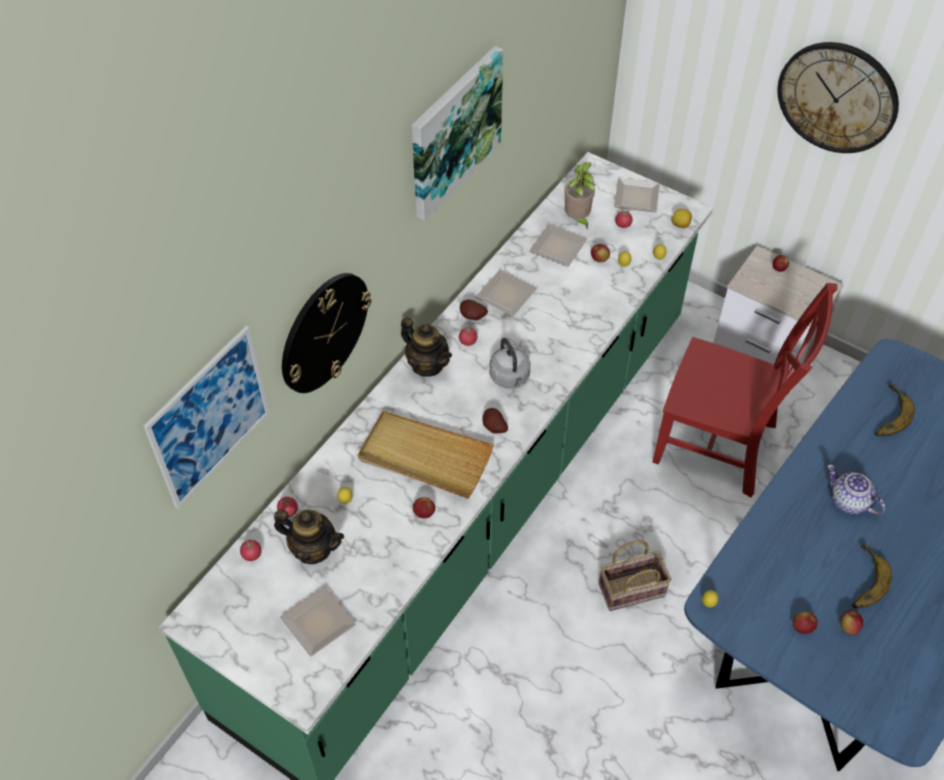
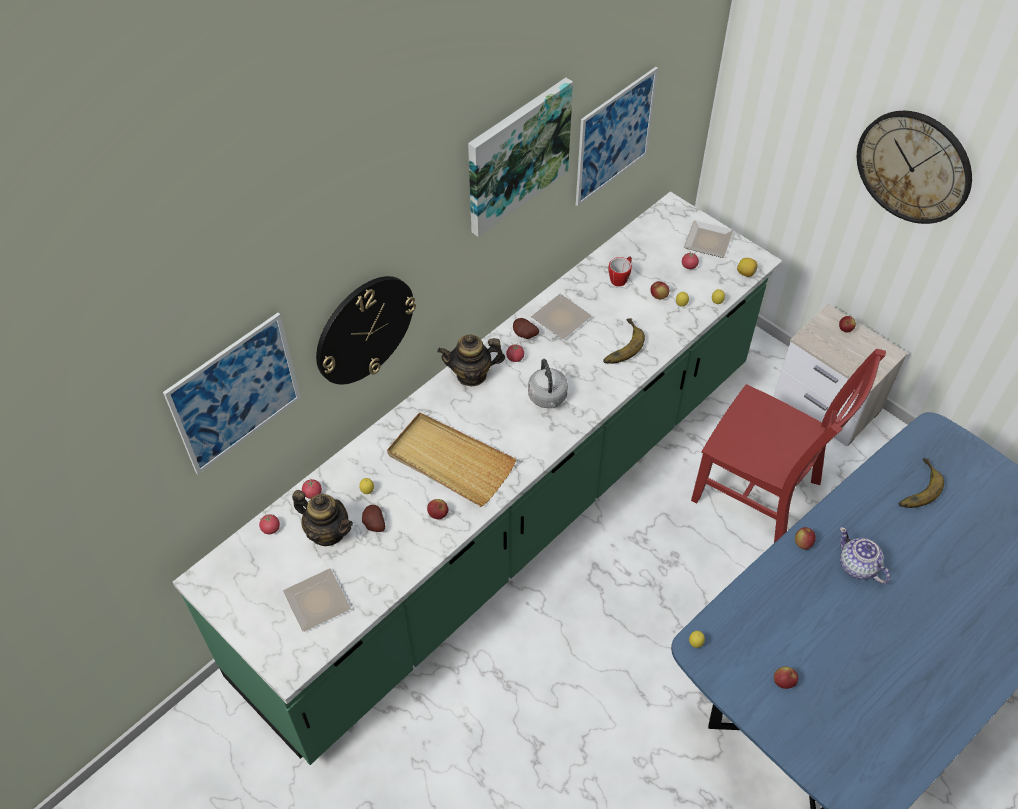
camera: 10 degrees right, 0 degrees up
(427, 365) = (472, 375): teapot -> teapot turned 120 degrees clockwise
(493, 428) = (521, 443): potato -> potato (373, 525)
(537, 102) = (614, 137): none -> picture
(557, 246) = (620, 278): plate -> mug
(577, 219) = (646, 255): potted plant -> none
(632, 588) = (647, 619): basket -> none
(848, 627) = (830, 689): apple -> apple (803, 543)
(861, 580) = (853, 645): banana -> banana (619, 345)

